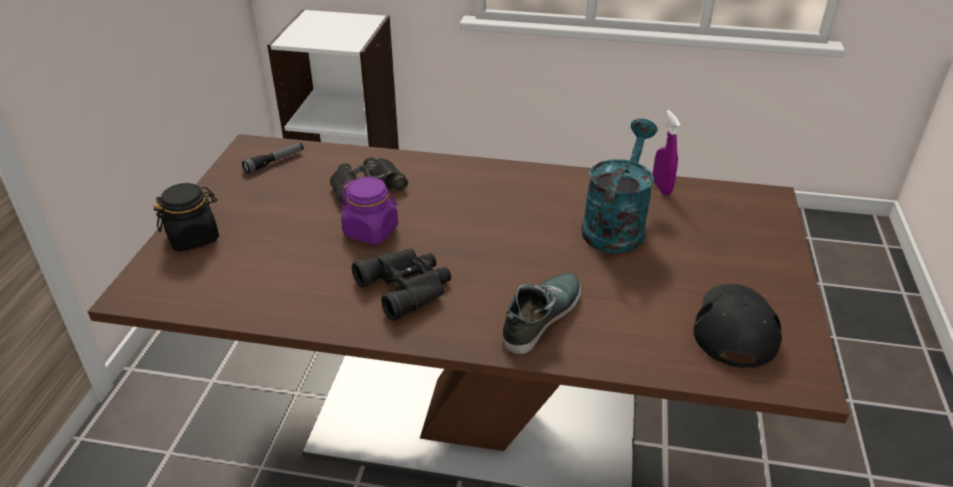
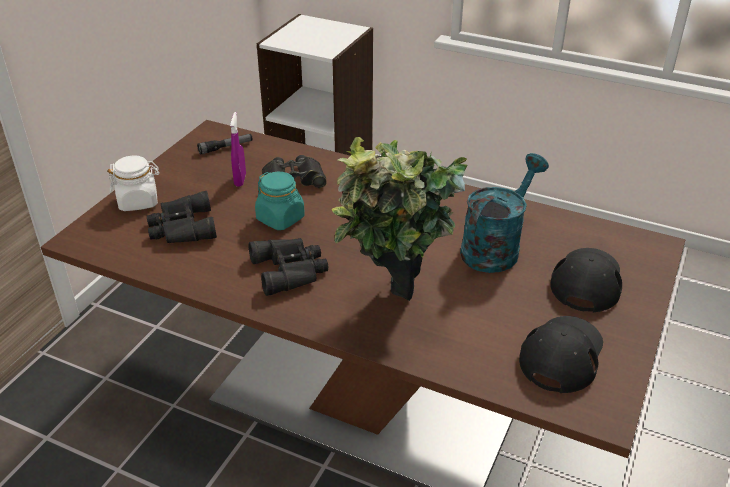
camera: 15 degrees right, 0 degrees up
(193, 237) = (138, 201): black jar -> white jar
(258, 260) = (181, 228): none -> black binoculars
(371, 231) = (280, 219): purple jar -> turquoise jar
(540, 316) = (391, 314): shoe -> potted plant
(661, 188) = (554, 220): purple spray bottle -> purple spray bottle (240, 180)
(722, 245) = (586, 281): none -> black cap

